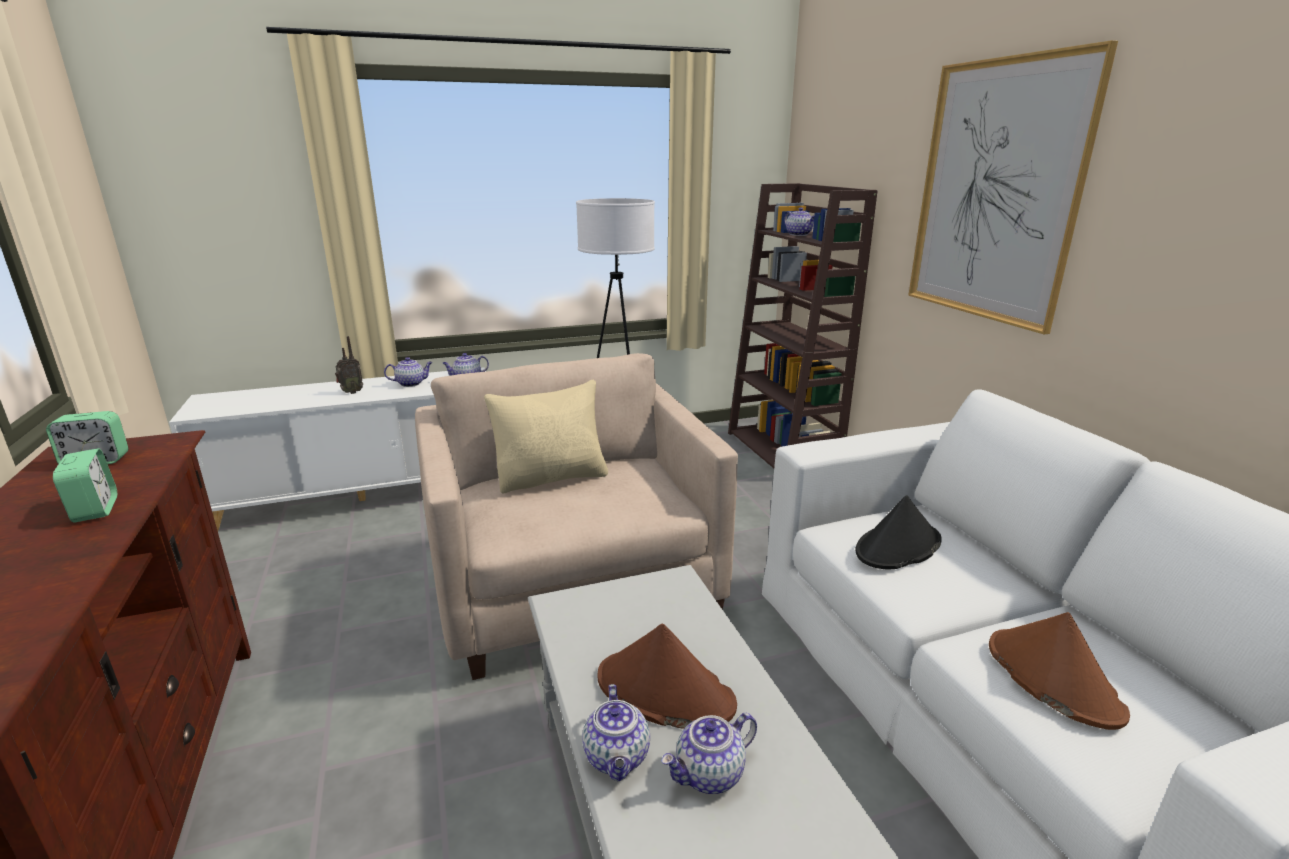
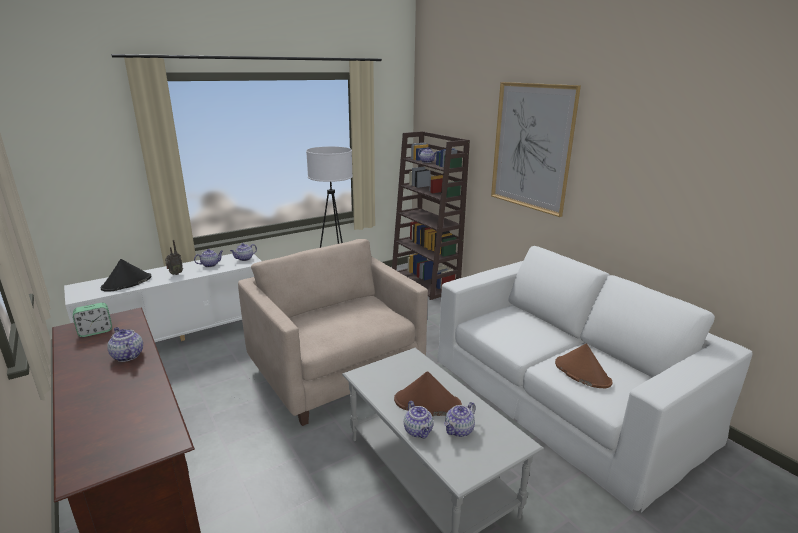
camera: 15 degrees left, 0 degrees up
(95, 509) = (127, 356): alarm clock -> teapot
(552, 478) = (326, 312): beige pillow -> none
(898, 547) = (507, 326): black hat -> black hat (126, 283)

